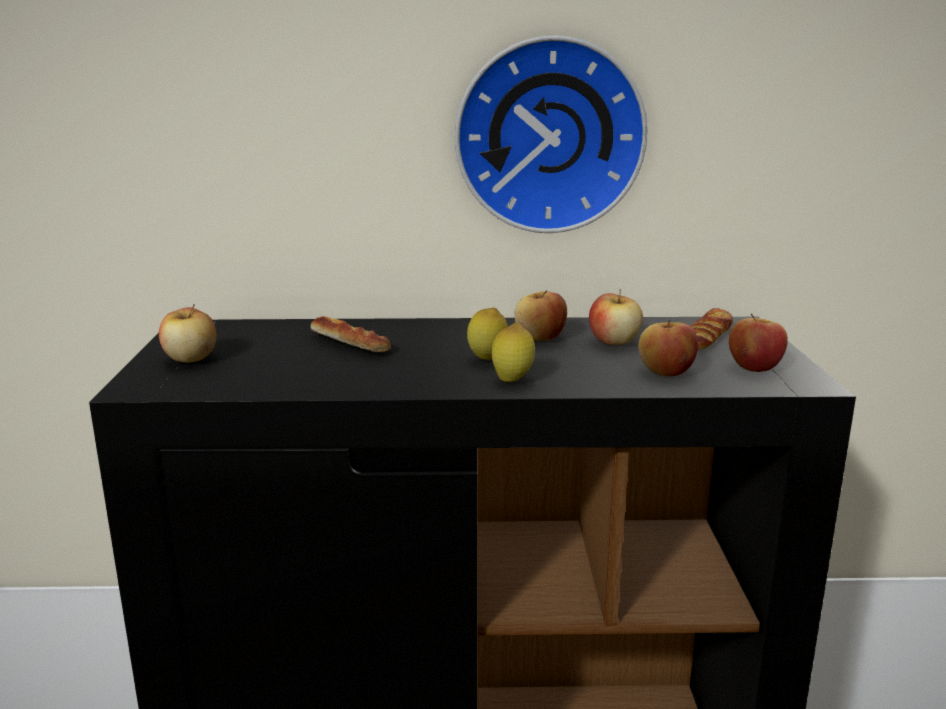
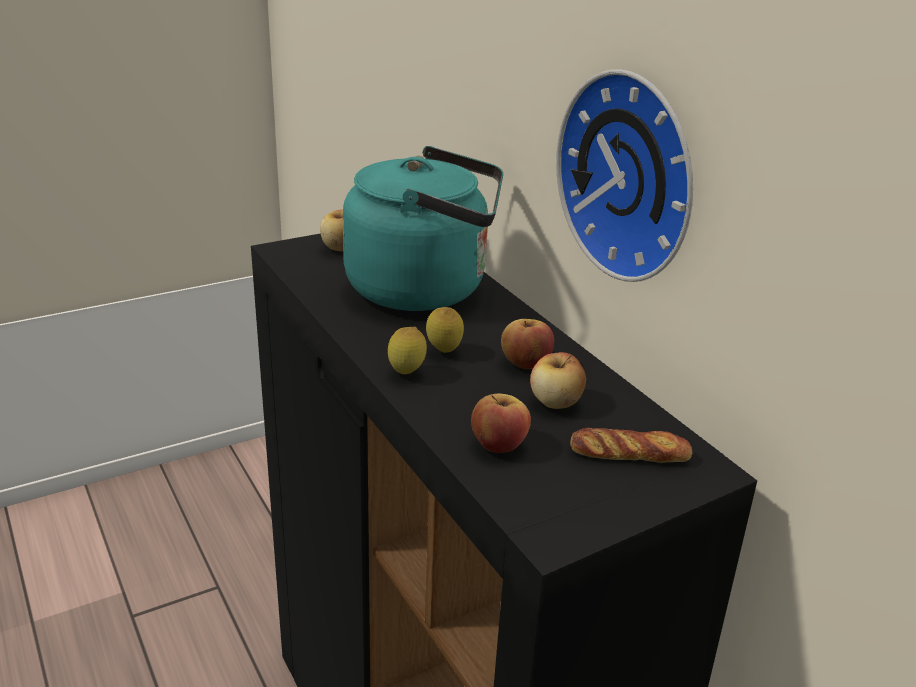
camera: 60 degrees right, 10 degrees up
(349, 343) = (425, 289): bread -> turquoise kettle
(754, 367) = (563, 496): apple -> none

